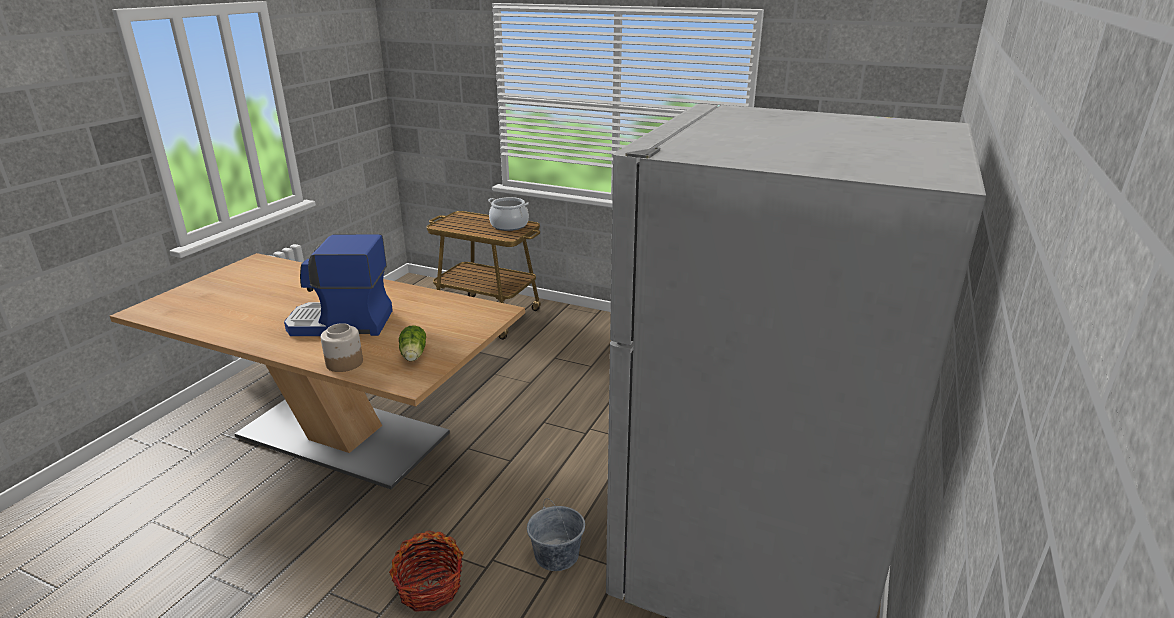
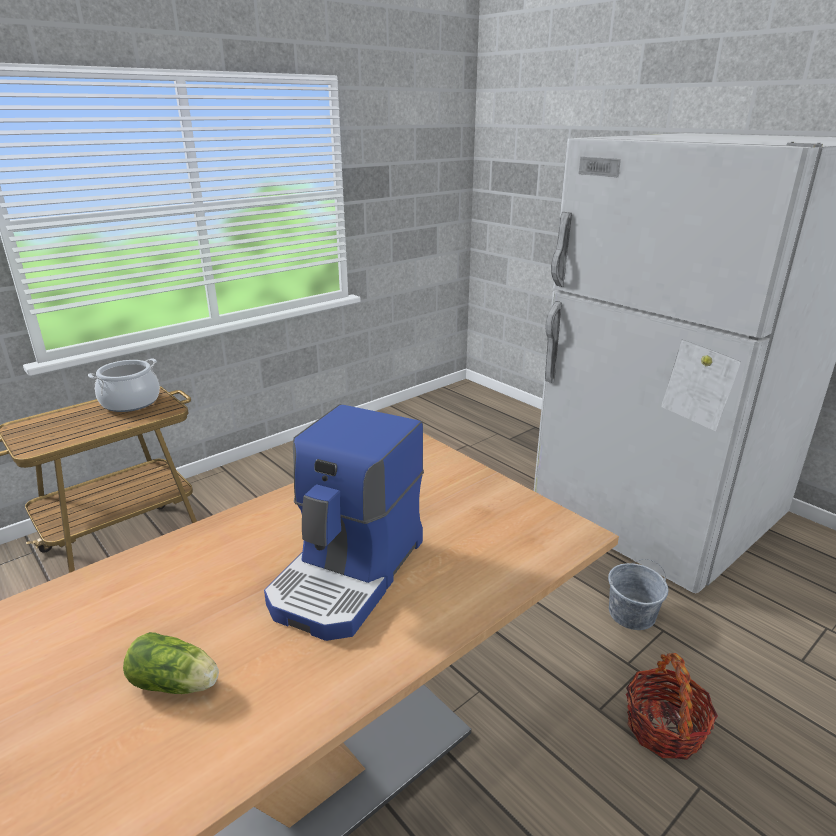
camera: 65 degrees left, 0 degrees up
(344, 363) = (492, 583): jar -> none
(413, 356) = (502, 521): lettuce -> lettuce (177, 684)

